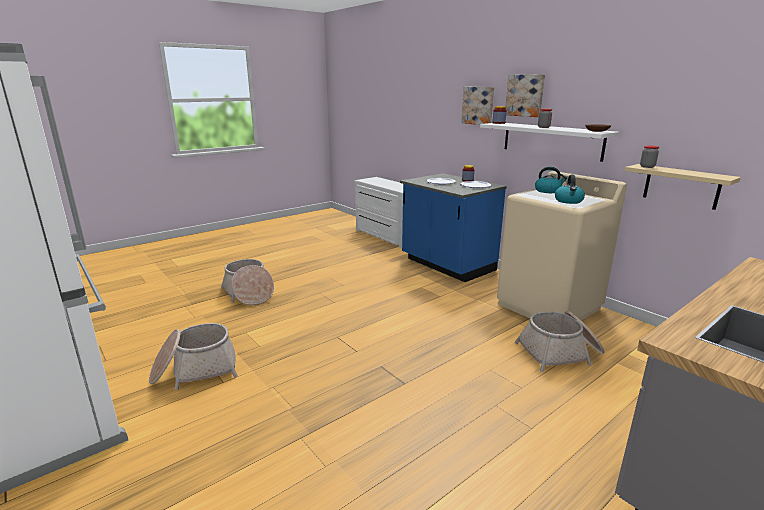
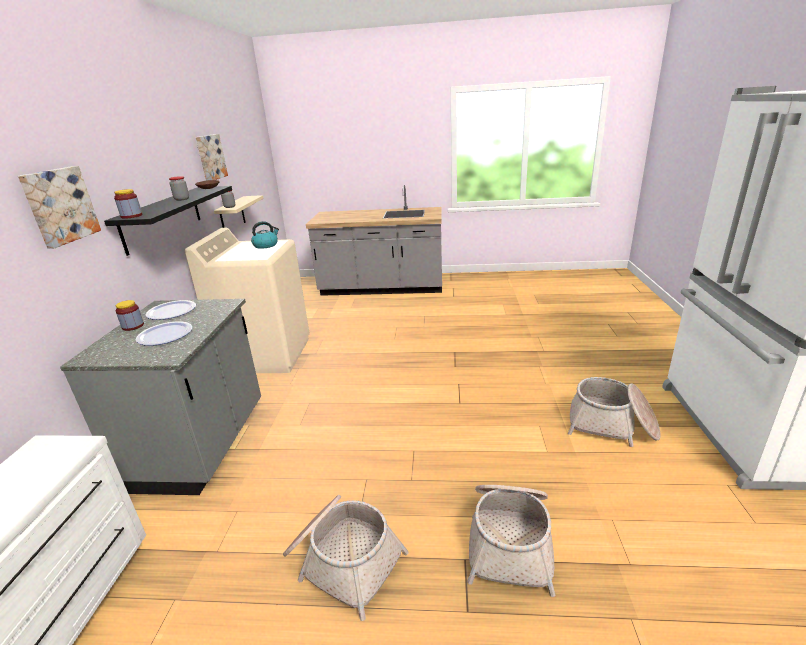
camera: 135 degrees left, 5 degrees up
(447, 265) = (202, 446): blue counter -> grey counter
(525, 95) = (117, 170): picture -> picture (210, 157)
(548, 191) = (230, 257): kettle -> none
(551, 140) = (163, 218): white shelf -> black shelf
(560, 353) = (340, 331): basket -> basket (343, 560)

